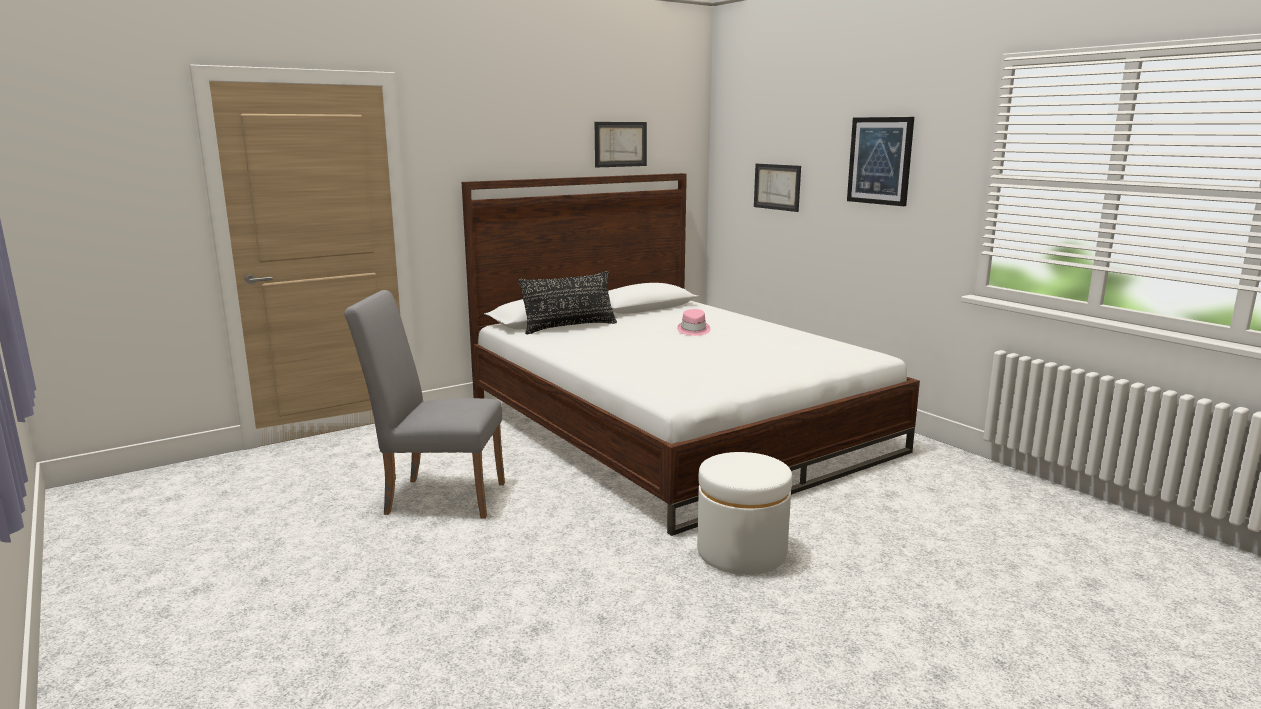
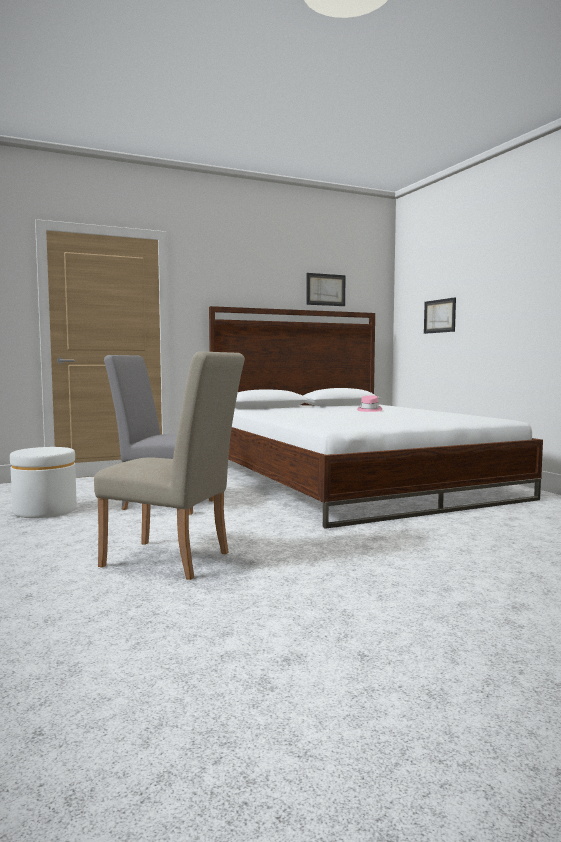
camera: 10 degrees right, 10 degrees down
(499, 626) = (174, 561): none -> beige chair
(569, 327) = (279, 408): black pillow -> none
(741, 552) = (376, 538): white ottoman -> white ottoman (45, 511)
(880, 160) = (511, 282): picture -> none

